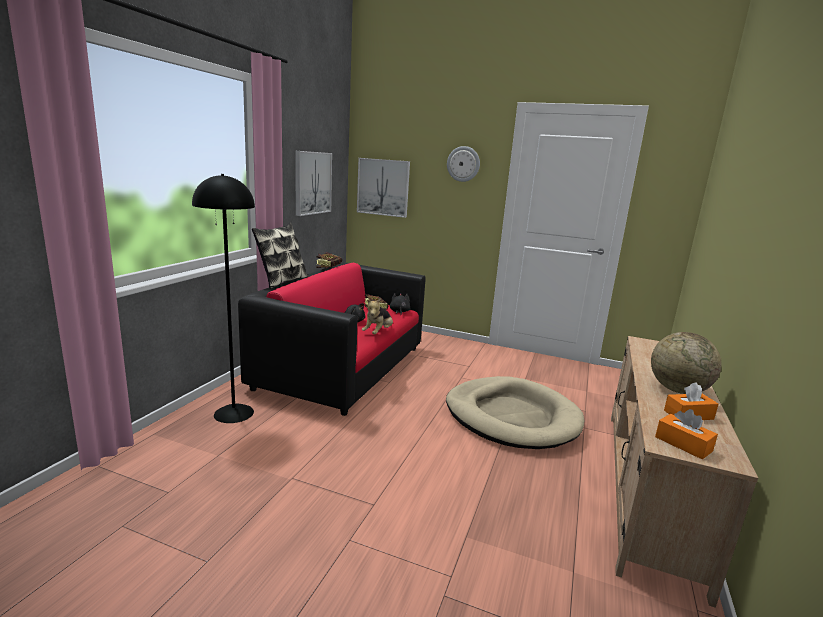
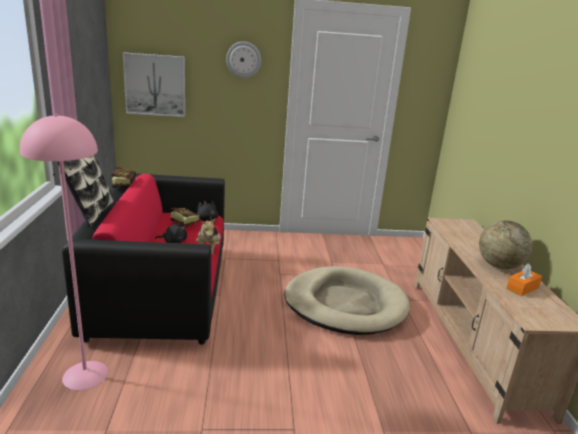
camera: 25 degrees left, 5 degrees up
(234, 413) = (85, 374): black floor lamp -> pink floor lamp
(312, 183) = (86, 89): picture -> none
(683, 444) = (540, 316): orange tissue box -> none

